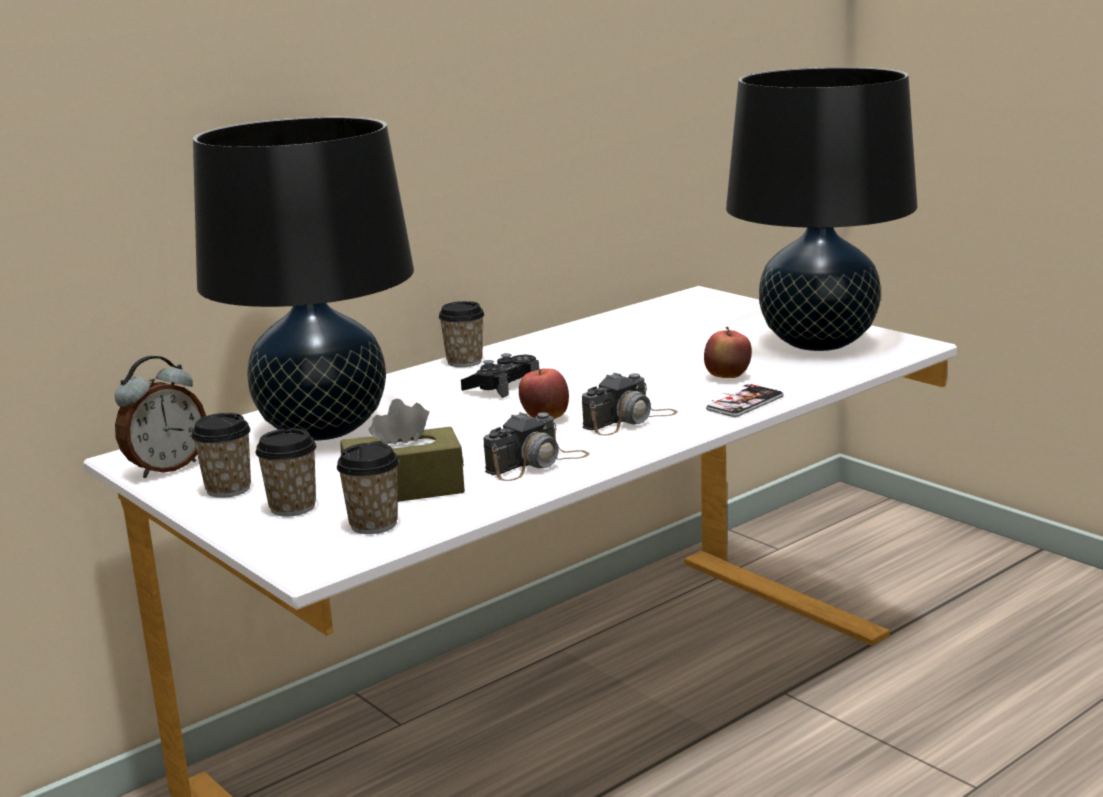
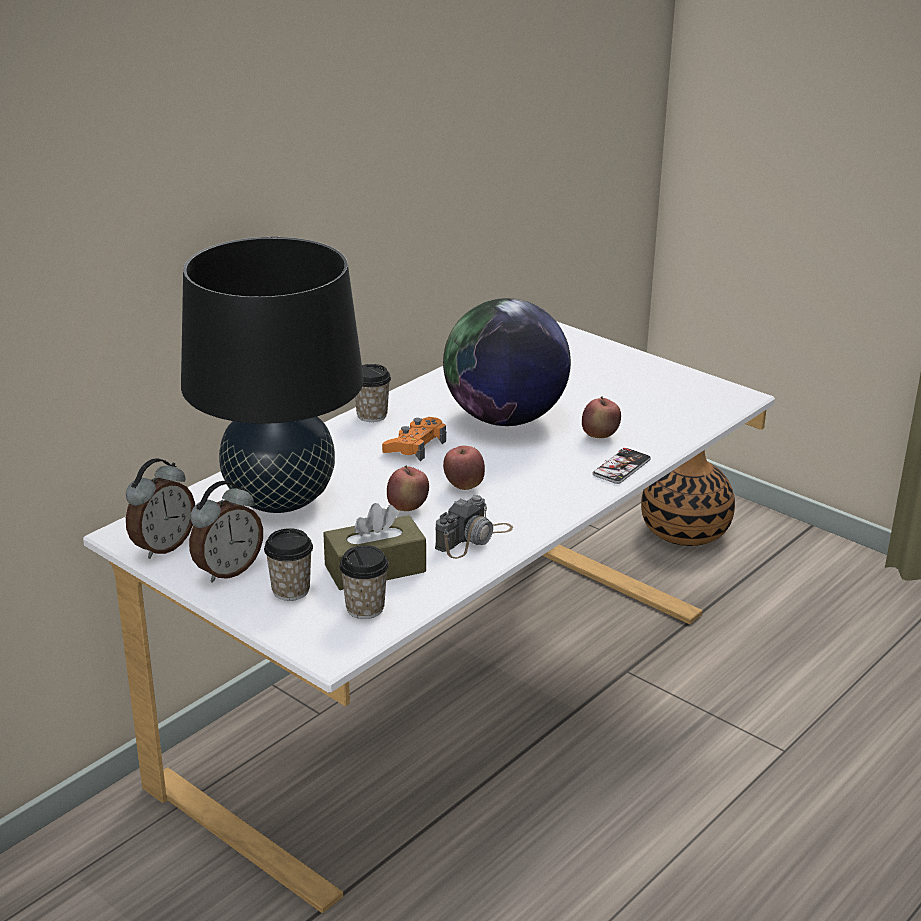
camera: 10 degrees left, 10 degrees up
(228, 489) = (227, 570): cup -> alarm clock
(469, 437) = (407, 508): none -> apple
(502, 386) = (415, 446): black game controller -> orange game controller
(618, 364) = (504, 419): none -> globe
(630, 420) = (534, 487): camera -> none
(818, 342) = (663, 393): black table lamp -> none
(882, 552) = (685, 530): none -> vase

